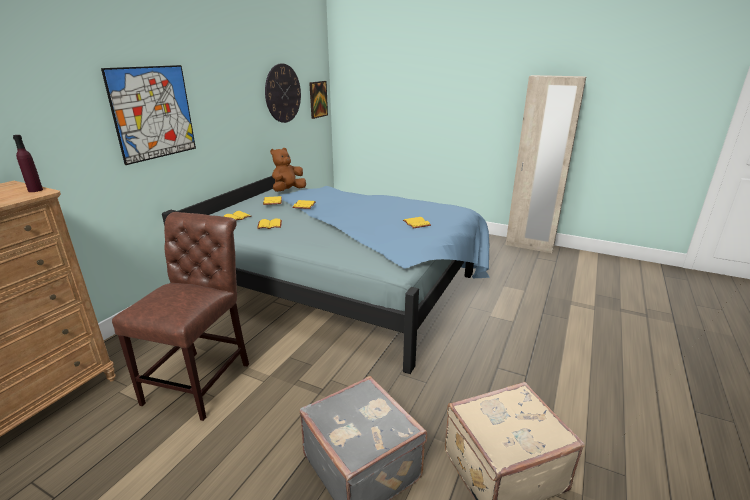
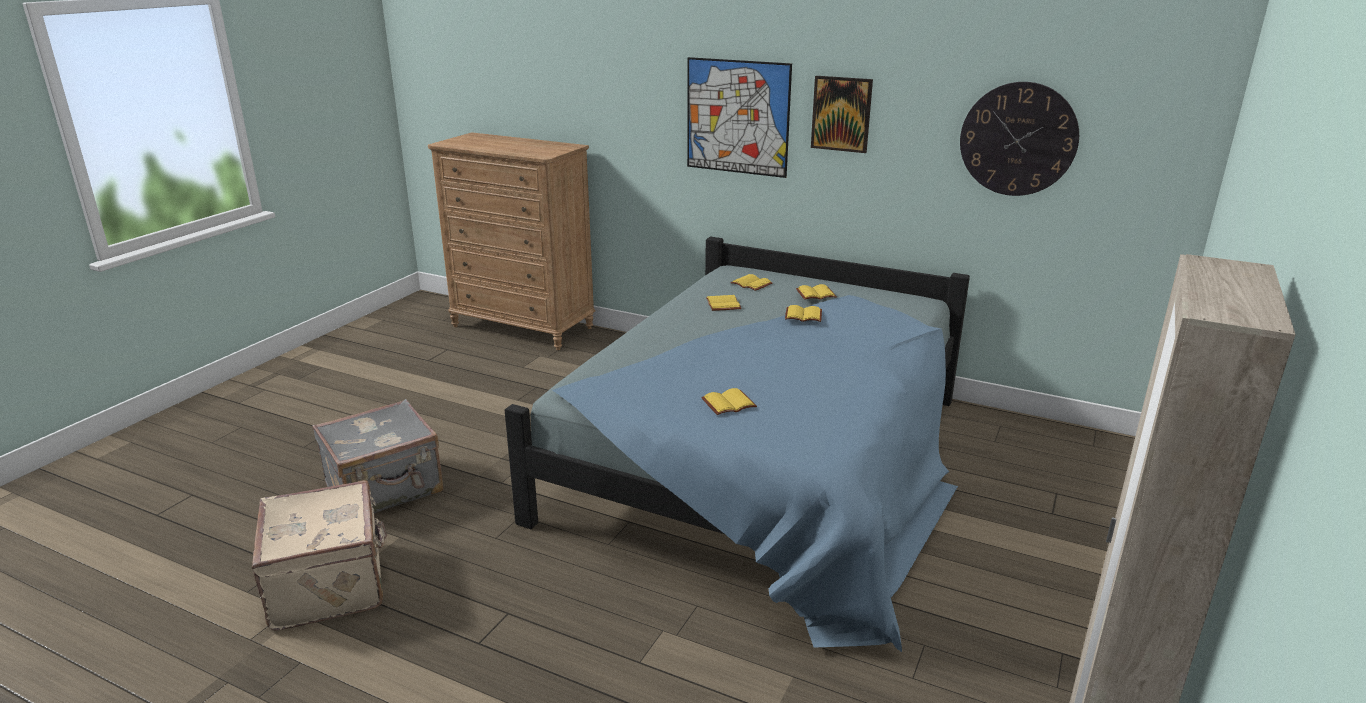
camera: 90 degrees right, 0 degrees up
(35, 190) = (551, 154): purple bottle -> none
(202, 379) = (546, 390): brown chair -> none
(288, 191) = (895, 303): brown plush toy -> none
(318, 99) = (1152, 175): picture -> picture (841, 114)

